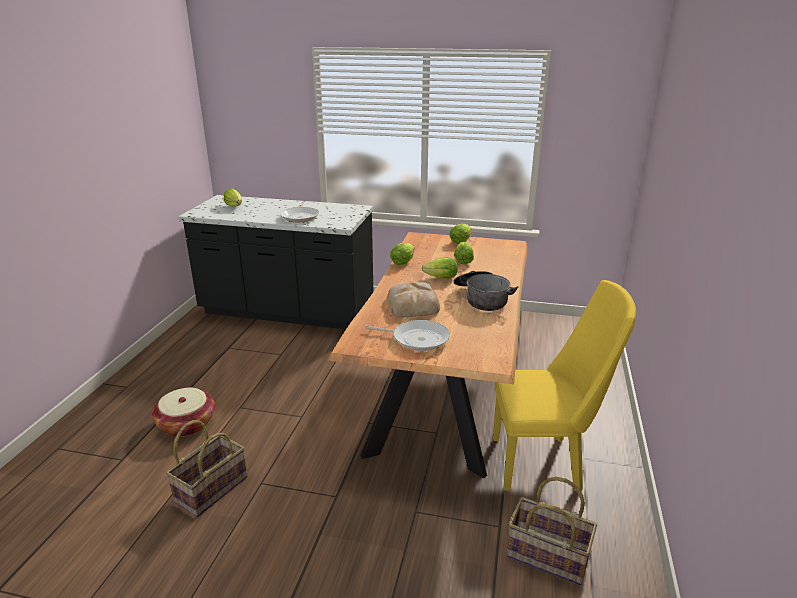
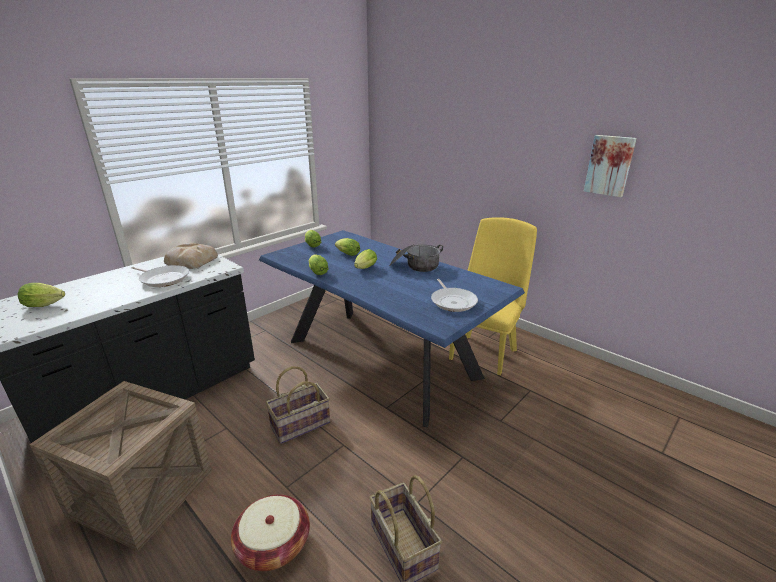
camera: 60 degrees left, 0 degrees up
(204, 353) = (142, 492): none -> crate
(413, 304) = (397, 288): bread -> bread (191, 260)
(417, 339) = (453, 301): frying pan -> frying pan turned 120 degrees clockwise
(443, 392) = (381, 358): brown dining table -> blue dining table
(546, 557) = (561, 383): basket -> basket (300, 425)
(741, 256) = (609, 165): none -> picture

